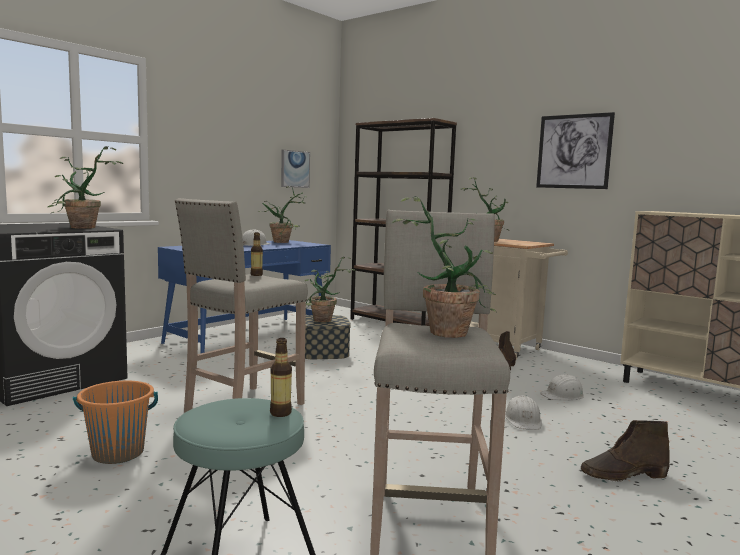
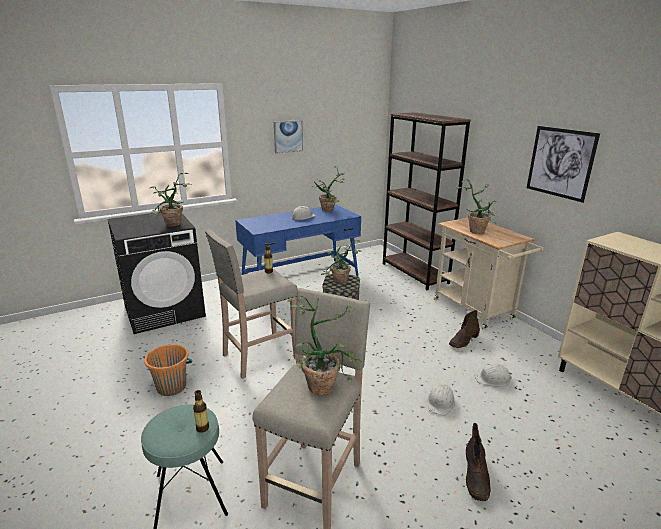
camera: 20 degrees right, 15 degrees up
(295, 169) = (347, 146): picture -> picture (288, 136)
(623, 475) = (476, 476): brown boot -> brown boot turned 90 degrees counterclockwise

